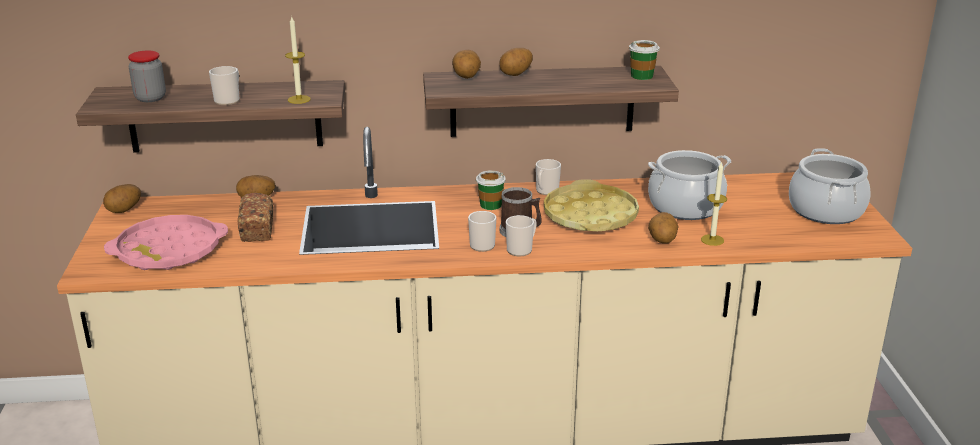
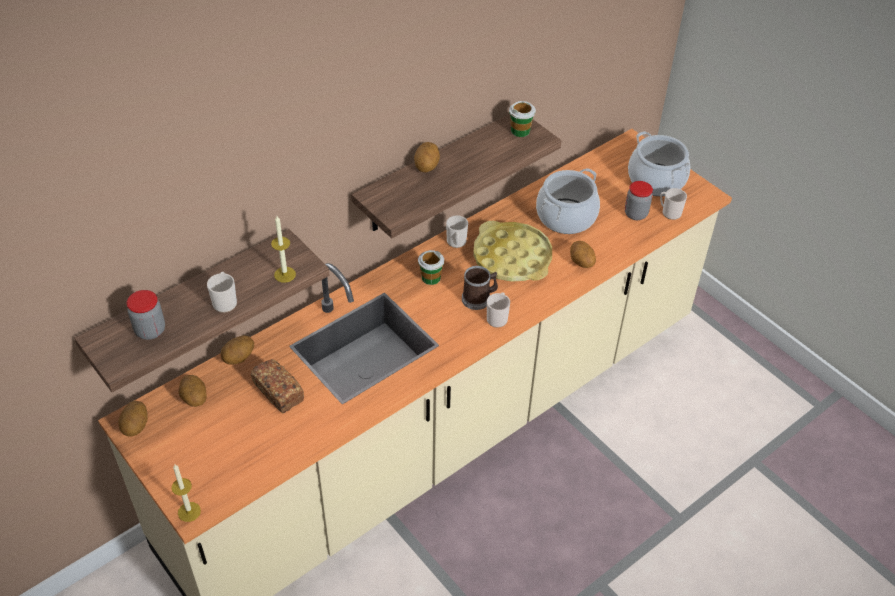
camera: 35 degrees left, 20 degrees up
(169, 251) = (234, 454): pink tray -> none
(466, 77) = (393, 187): potato -> potato (194, 399)
(480, 244) = (464, 326): mug -> mug (669, 212)
(712, 240) = (611, 246): candle -> candle (189, 511)
(770, 226) = (635, 214): none -> jar

